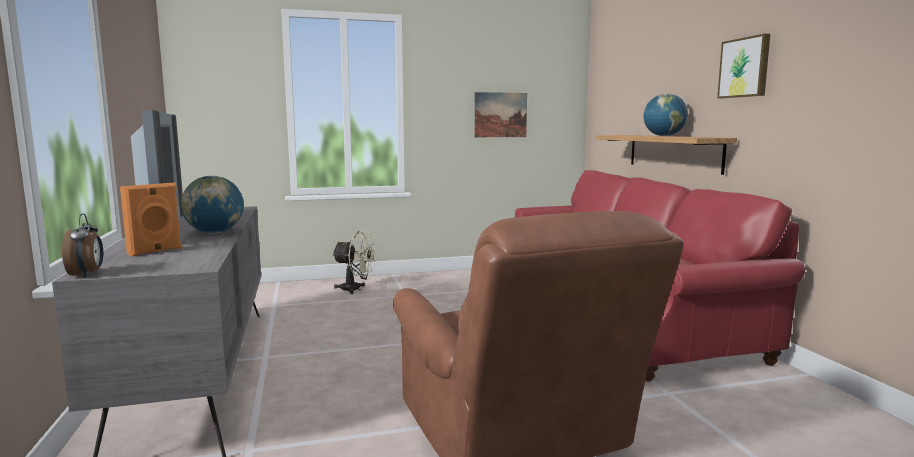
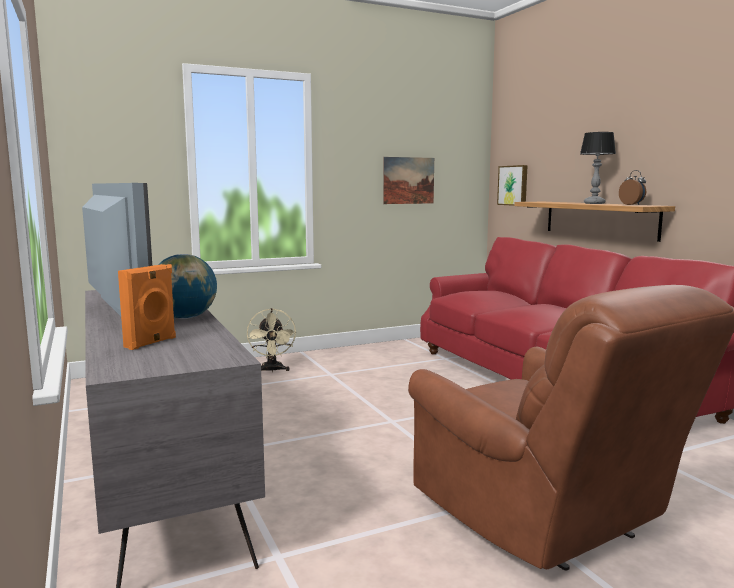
camera: 10 degrees left, 0 degrees up
(87, 274) = (114, 374): alarm clock -> alarm clock (632, 205)
(355, 289) = (272, 370): beige fan -> beige fan turned 75 degrees clockwise
(664, 136) = (593, 203): globe -> table lamp
(745, 67) = (683, 138): picture -> picture (513, 185)

